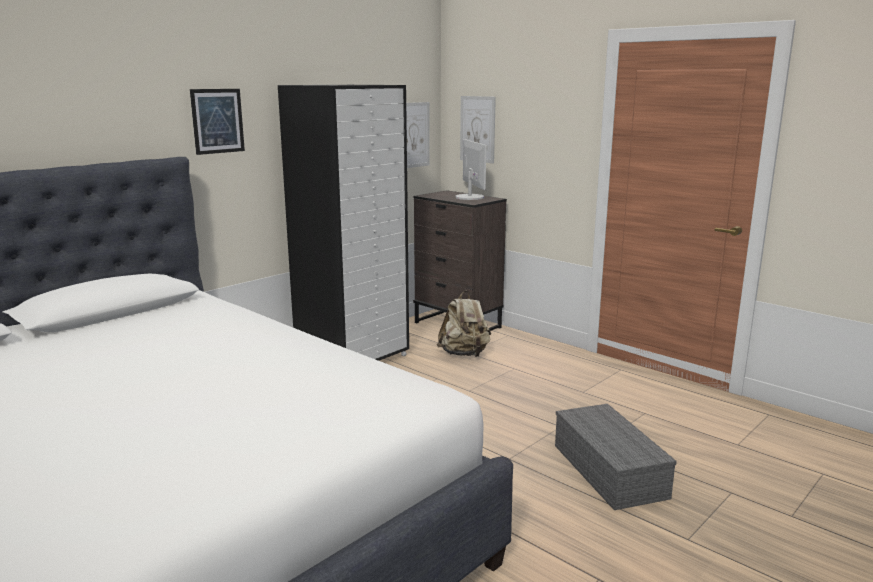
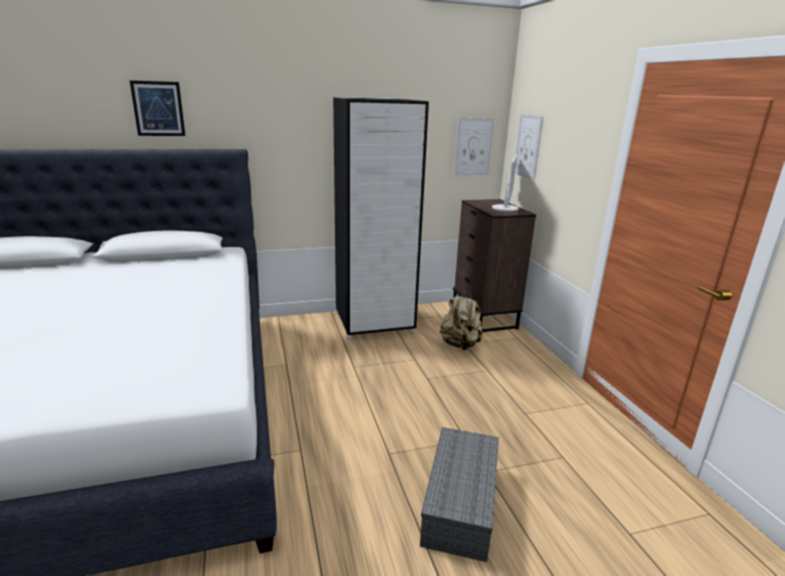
camera: 30 degrees right, 5 degrees up
(217, 121) = (280, 123): picture -> picture (158, 109)

